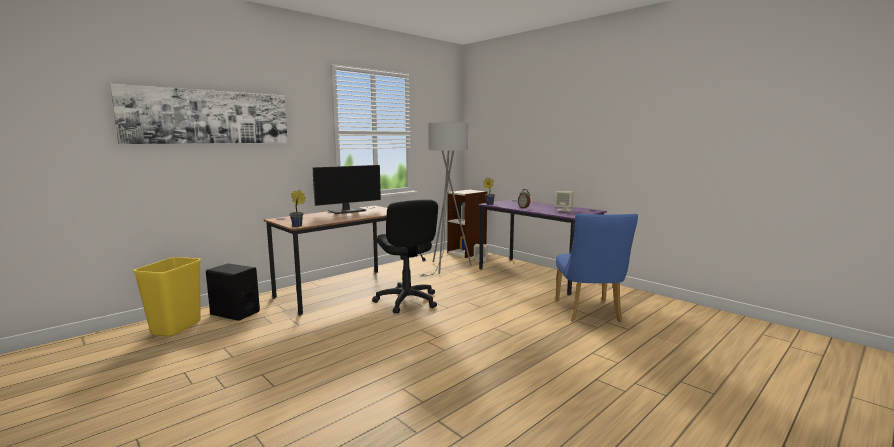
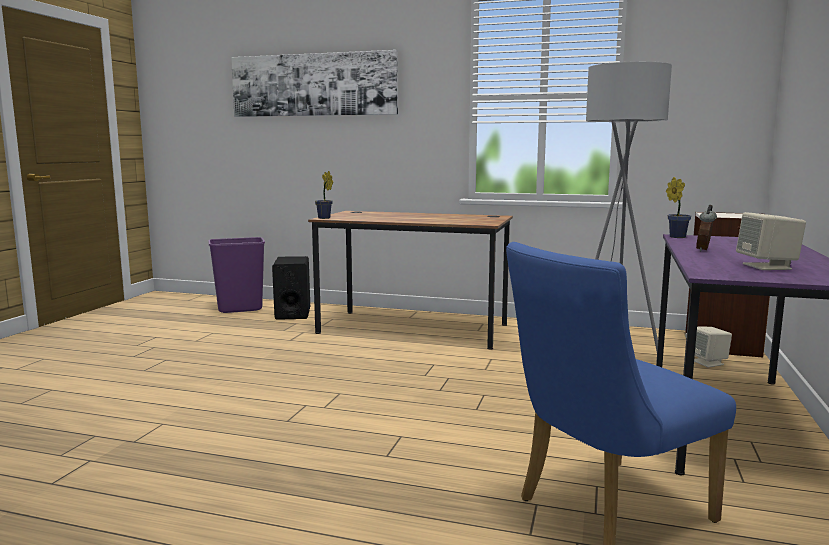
camera: 60 degrees right, 0 degrees up
(176, 328) = (240, 309): yellow trash can -> purple trash can
(348, 211) = (445, 215): monitor -> none
(406, 301) = (427, 363): black office chair -> none

